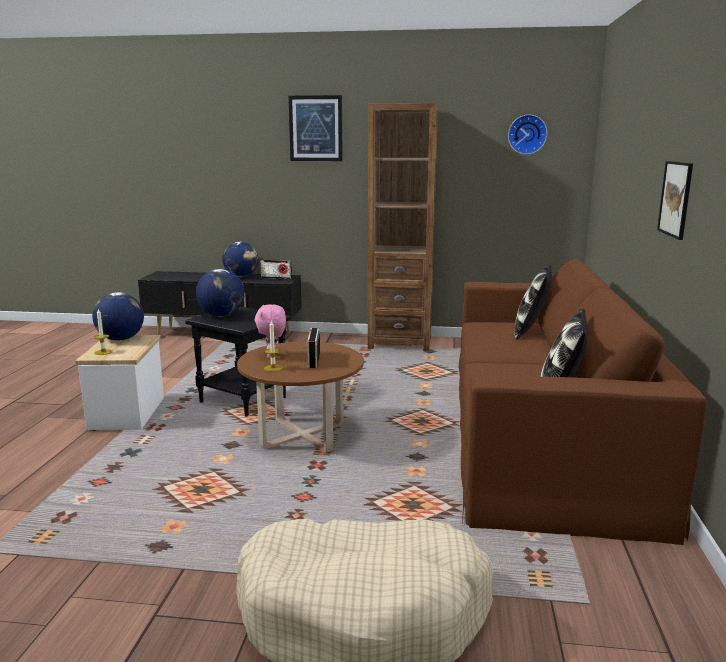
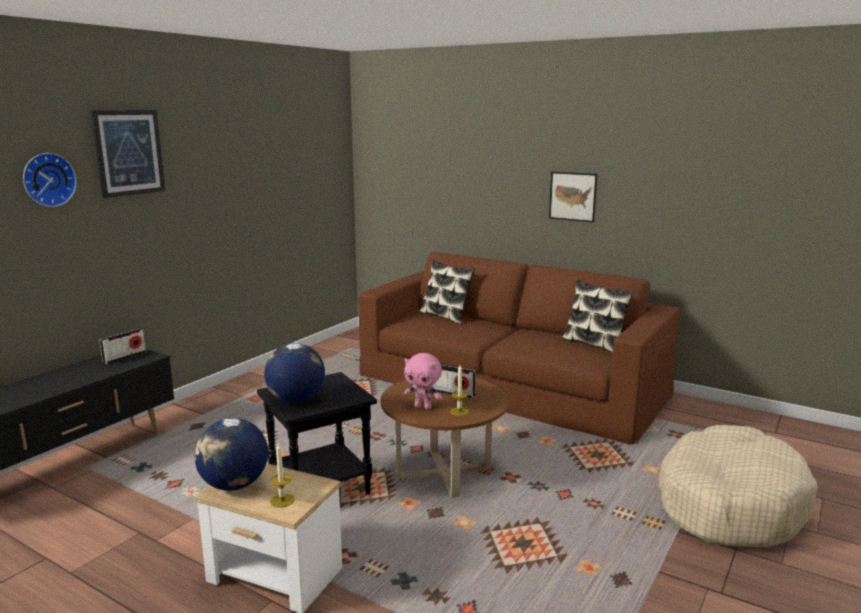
camera: 65 degrees left, 0 degrees up
(241, 276) = (75, 372): globe -> none
(400, 343) = (261, 381): brown bookcase -> none
(527, 134) = (313, 147): wall clock -> wall clock (48, 179)

